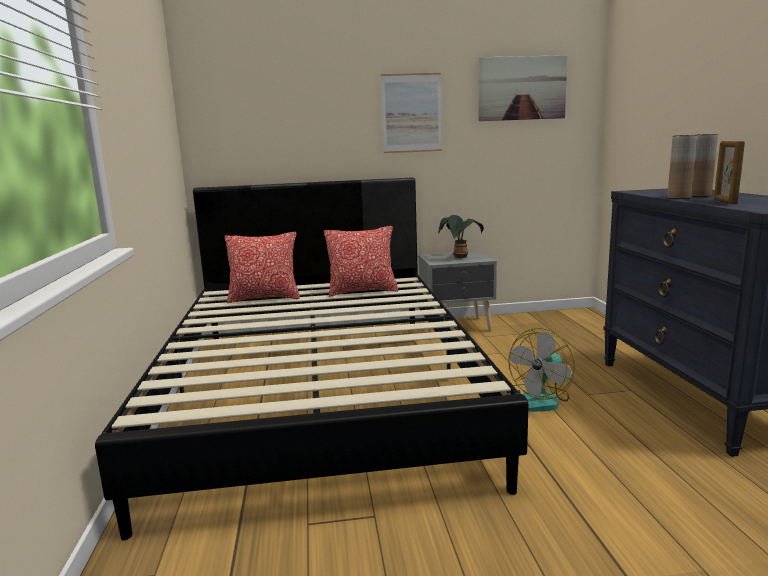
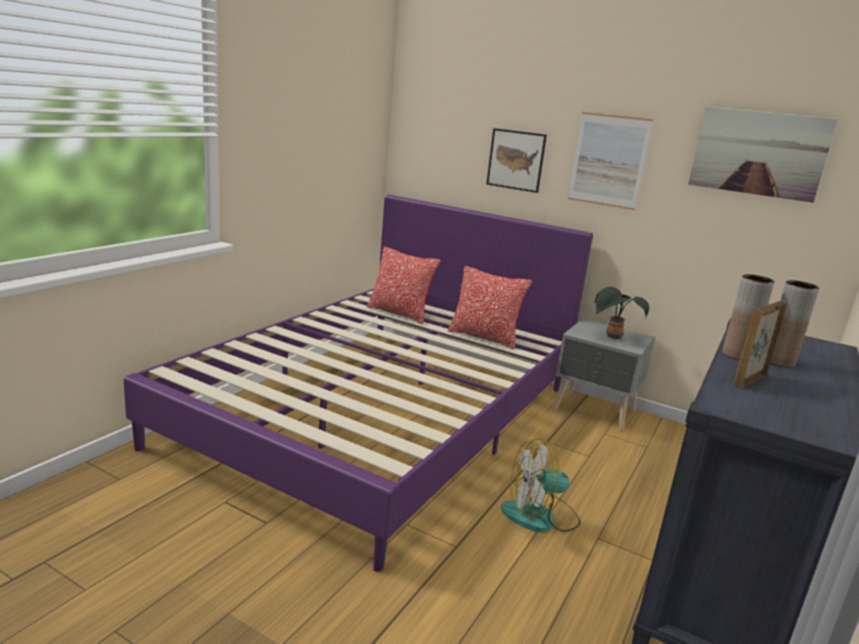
camera: 35 degrees right, 5 degrees up
(321, 391) = (381, 415): black bed -> purple bed
(327, 127) = (516, 160): none -> picture

